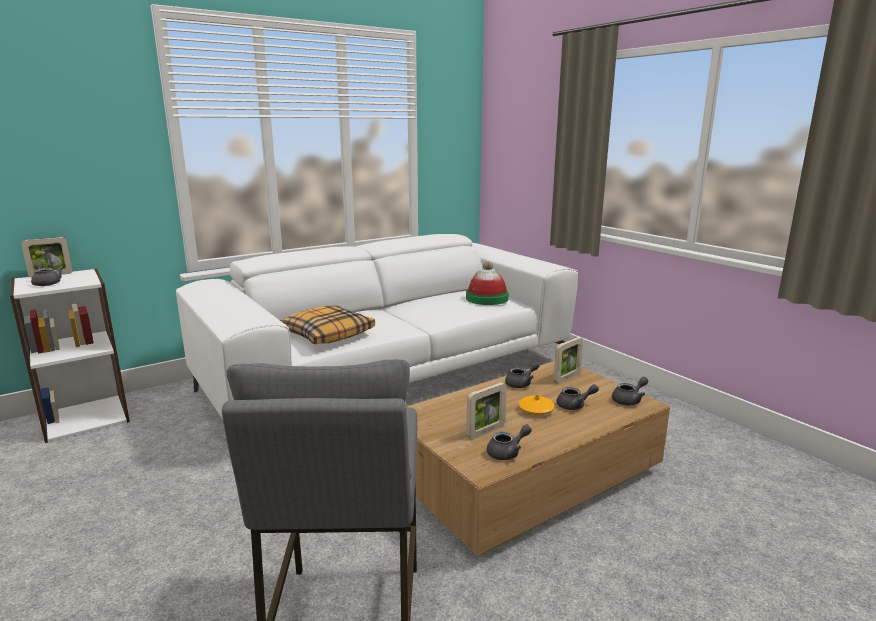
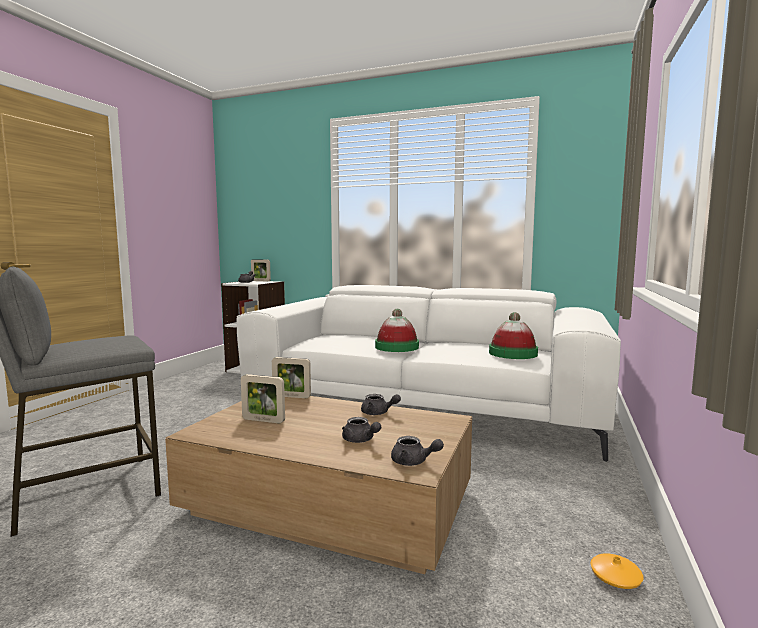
camera: 55 degrees right, 10 degrees down
(327, 334) = (338, 341): pillow -> none
(397, 321) = (397, 347): none -> hat
(508, 453) = (231, 434): grey teapot -> none
(536, 410) = (327, 428): orange vase -> orange vase (615, 577)
(567, 378) = (424, 426): picture frame -> picture frame (291, 396)

